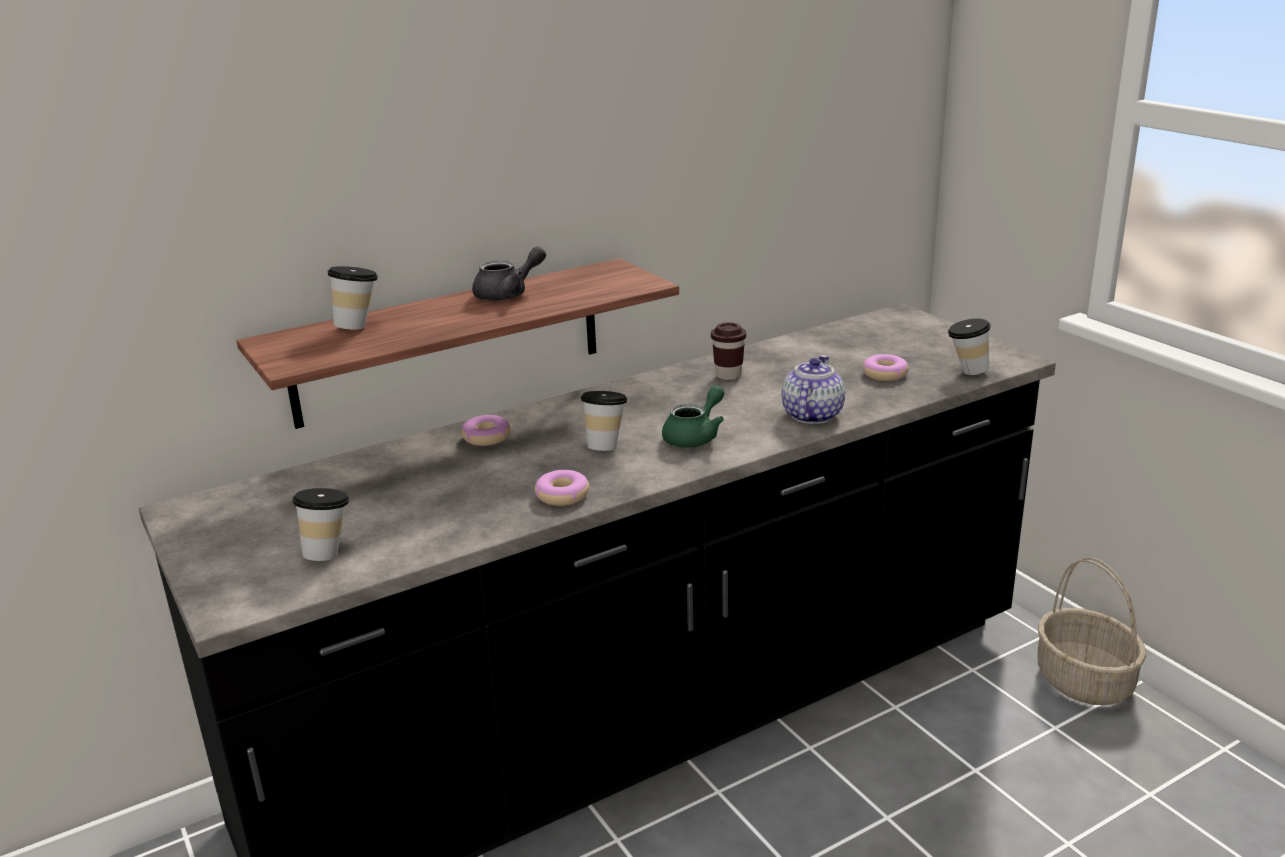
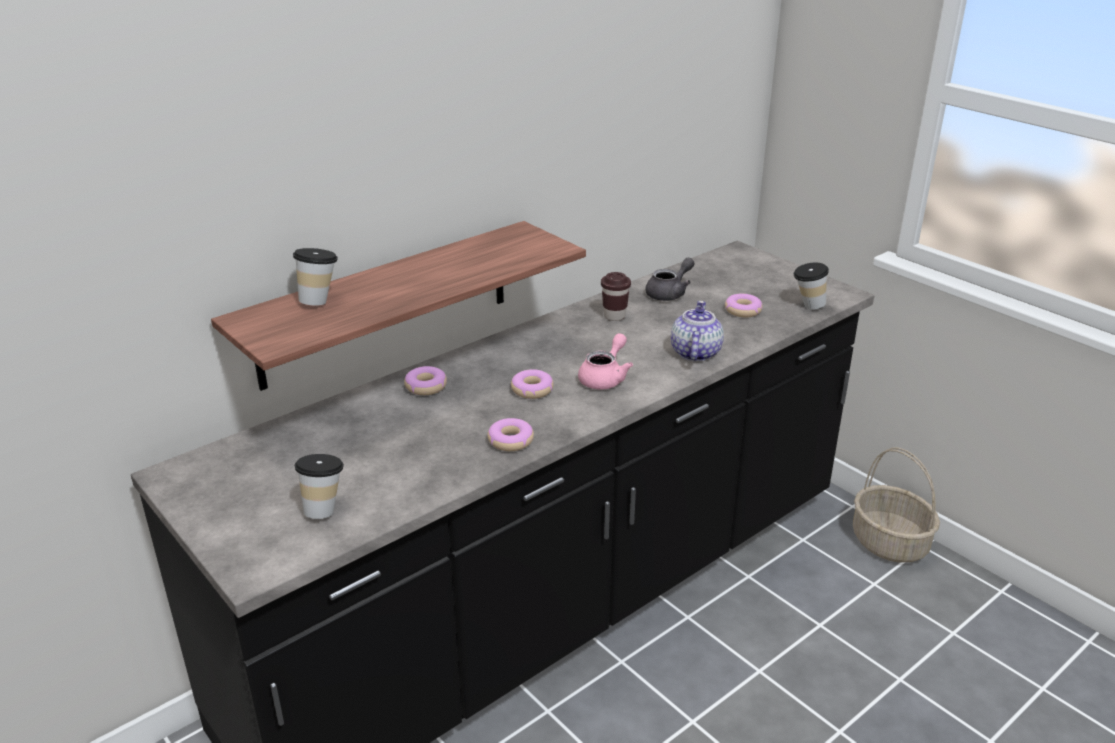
camera: 10 degrees left, 5 degrees up
(508, 294) = (441, 262): grey teapot -> grey teapot (669, 293)
(605, 445) = (532, 390): cup -> donut
(695, 437) = (605, 378): green teapot -> pink teapot

